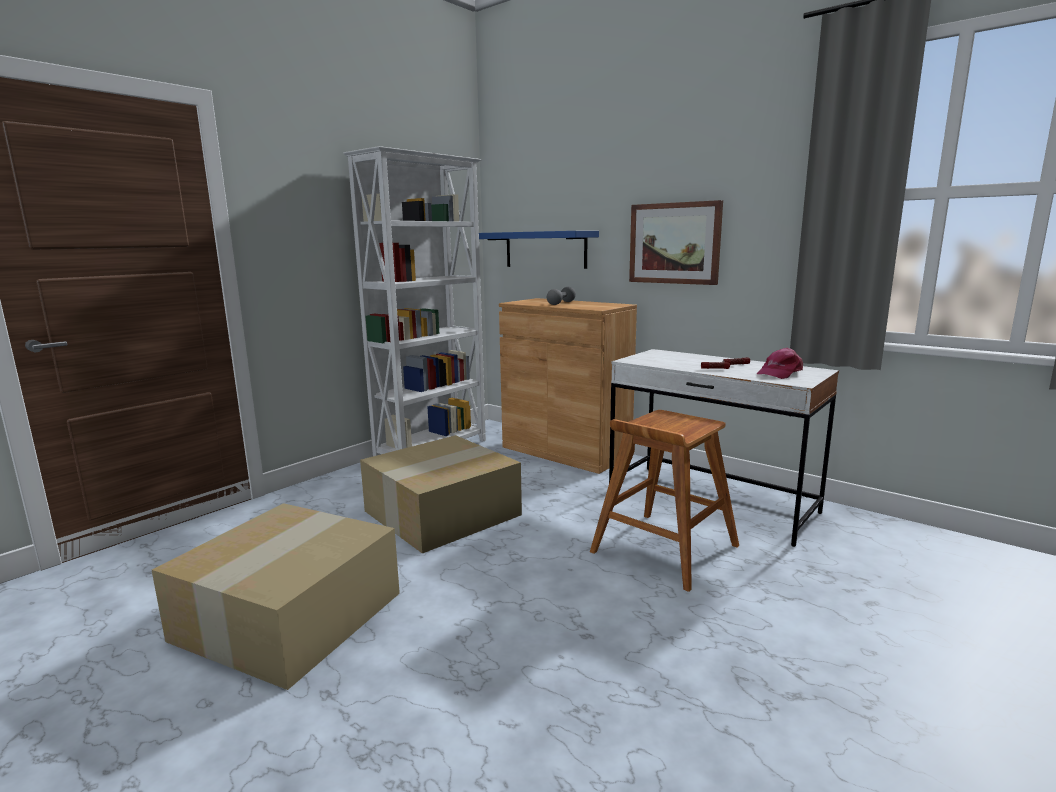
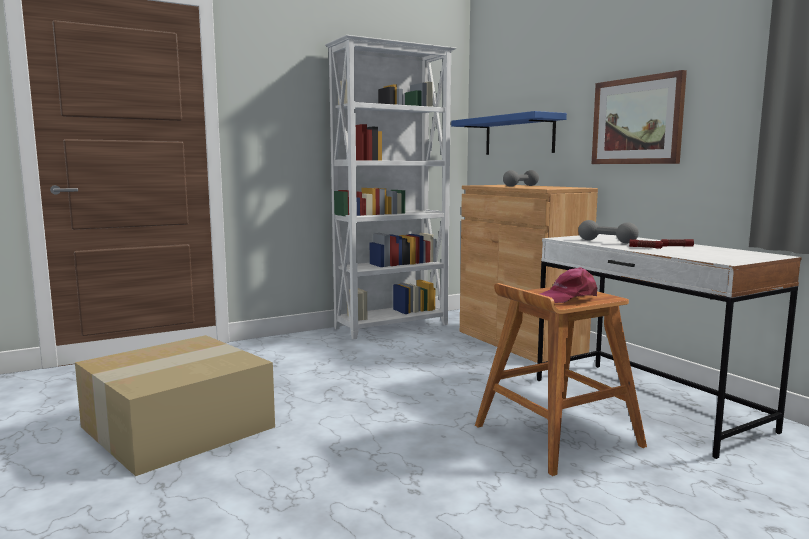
camera: 20 degrees right, 5 degrees down
(441, 514) = (359, 375): cardboard box -> none
(673, 362) = (607, 241): none -> grey dumbbell
(779, 373) = (717, 254): pink cap -> pink cap (568, 297)

